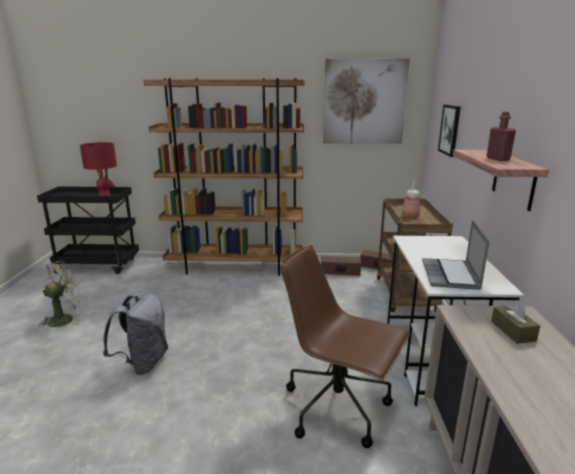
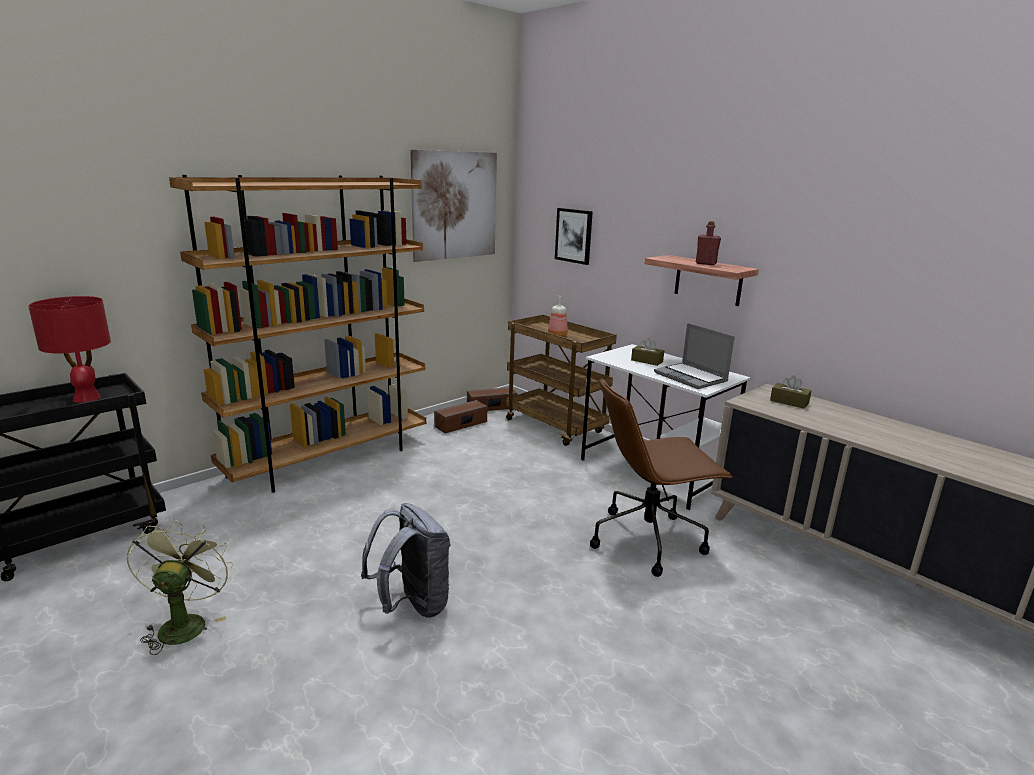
camera: 45 degrees left, 0 degrees up
(440, 251) = (647, 361): none -> brown tissue box

